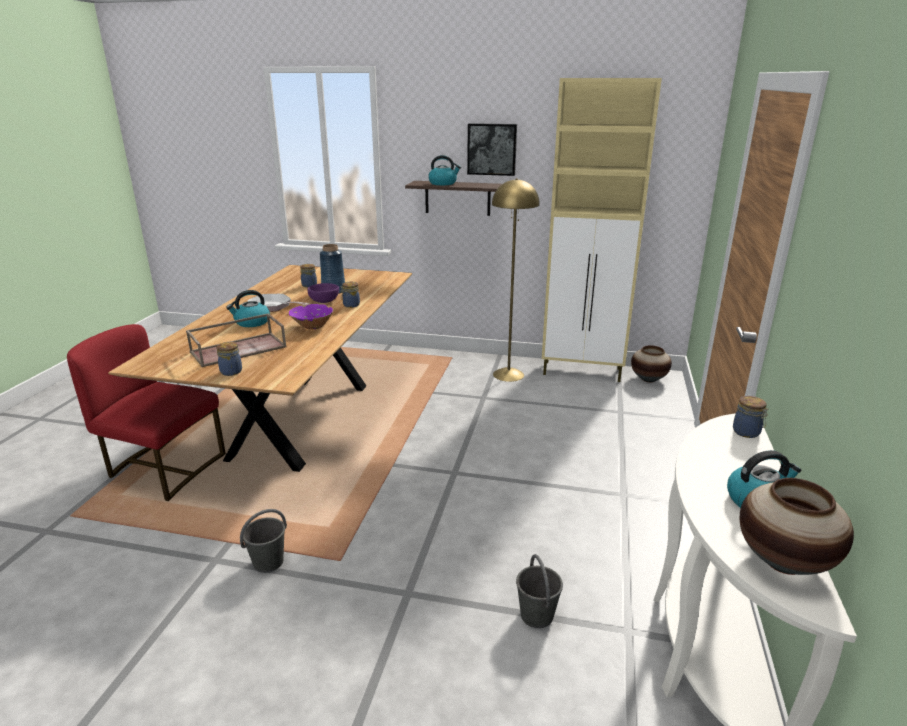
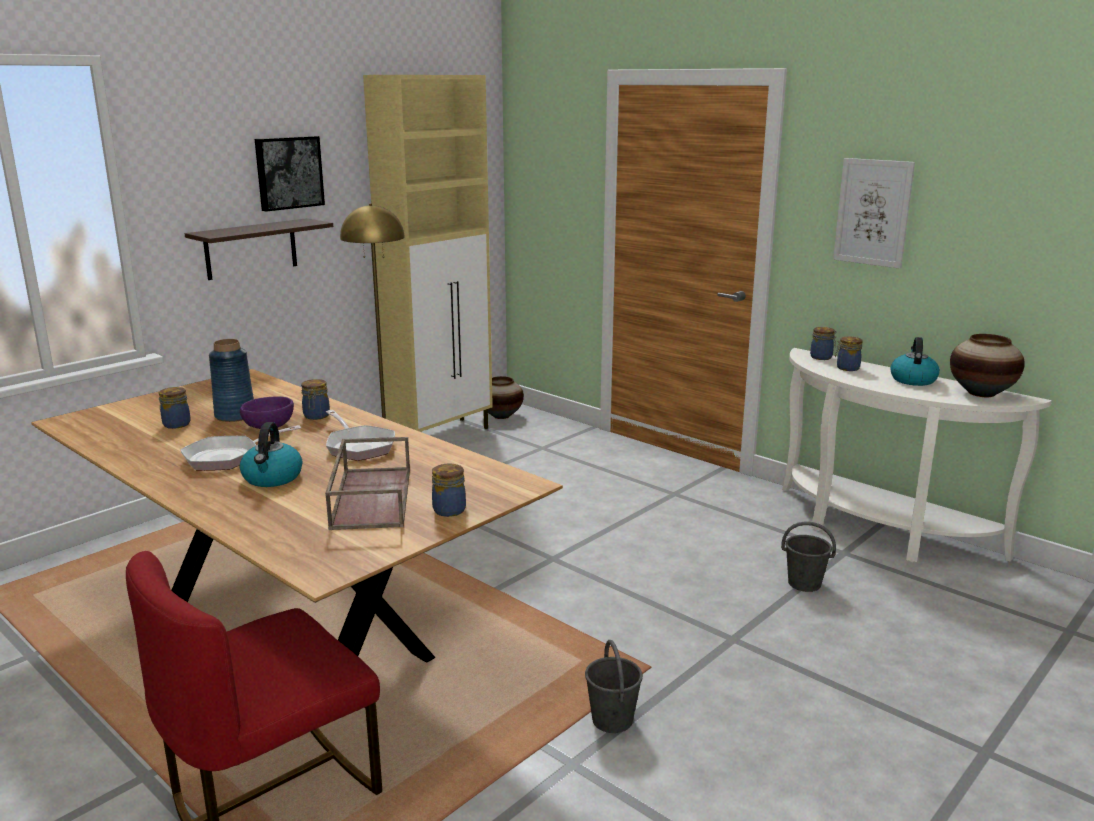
camera: 60 degrees left, 5 degrees down
(312, 326) = (359, 446): purple bowl -> frying pan
(443, 183) = (245, 229): kettle -> none
(731, 452) = (846, 368): none -> jar
(824, 276) = (873, 212): none -> picture

